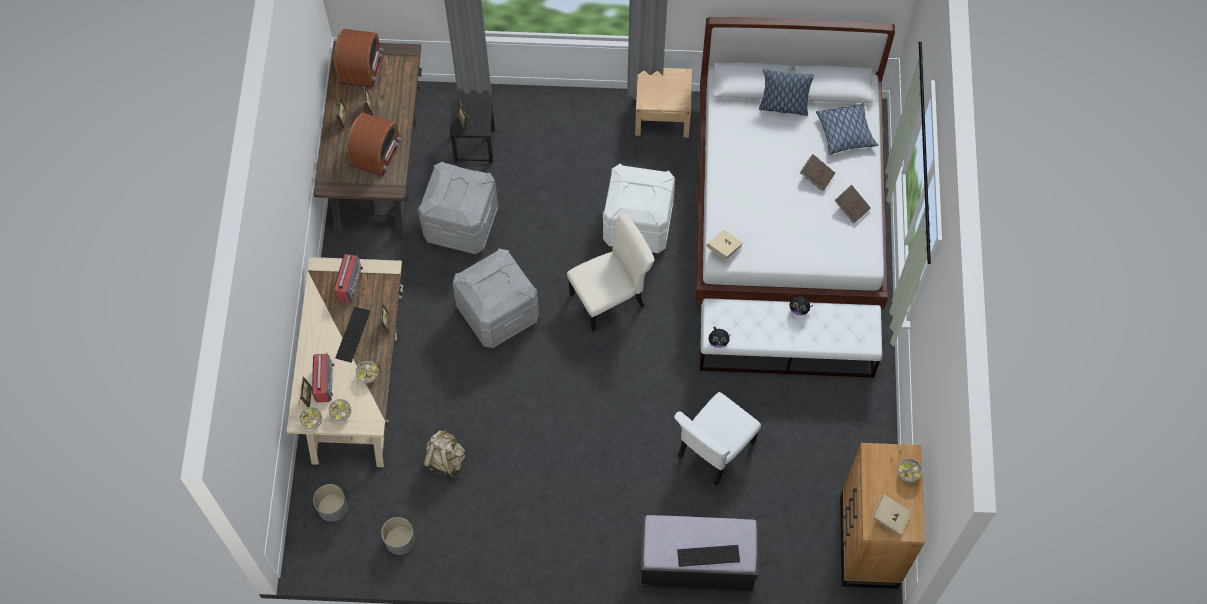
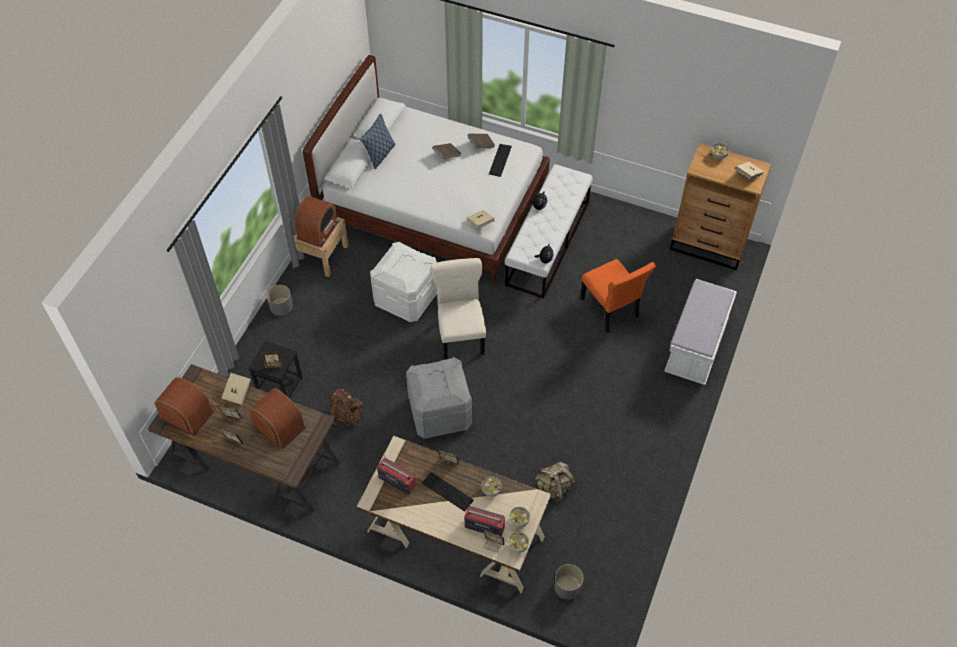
camera: 70 degrees left, 10 degrees down
(400, 540) = (613, 542): grey planter -> grey planter (281, 306)
(401, 99) = (237, 392): none -> beige book
(461, 223) = (346, 416): grey storage box -> brown backpack
(662, 91) = (318, 230): none -> radio
(696, 565) = (696, 347): black bench -> white bench
(708, 555) = (715, 314): keyboard -> keyboard (500, 160)
(713, 451) = (610, 310): white chair -> orange chair
(845, 133) = (420, 129): pillow -> none

